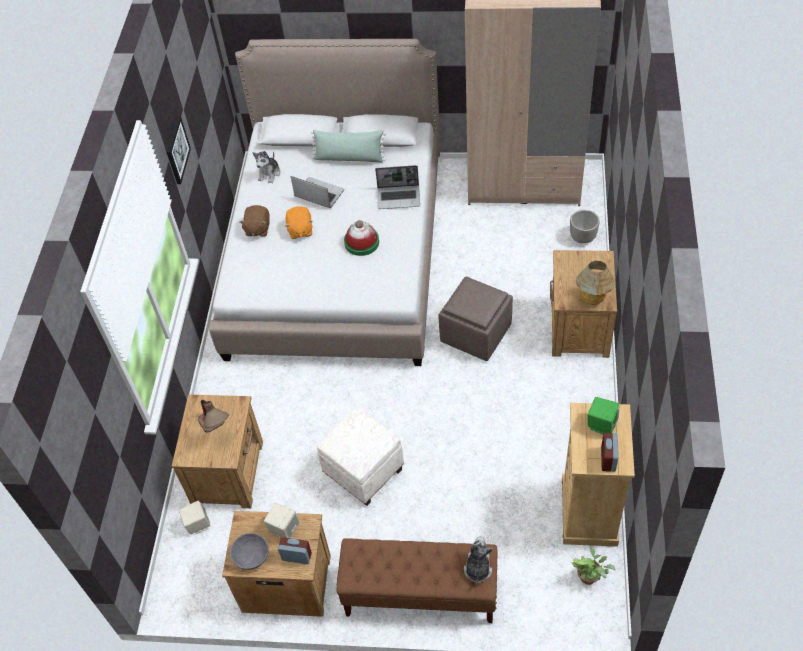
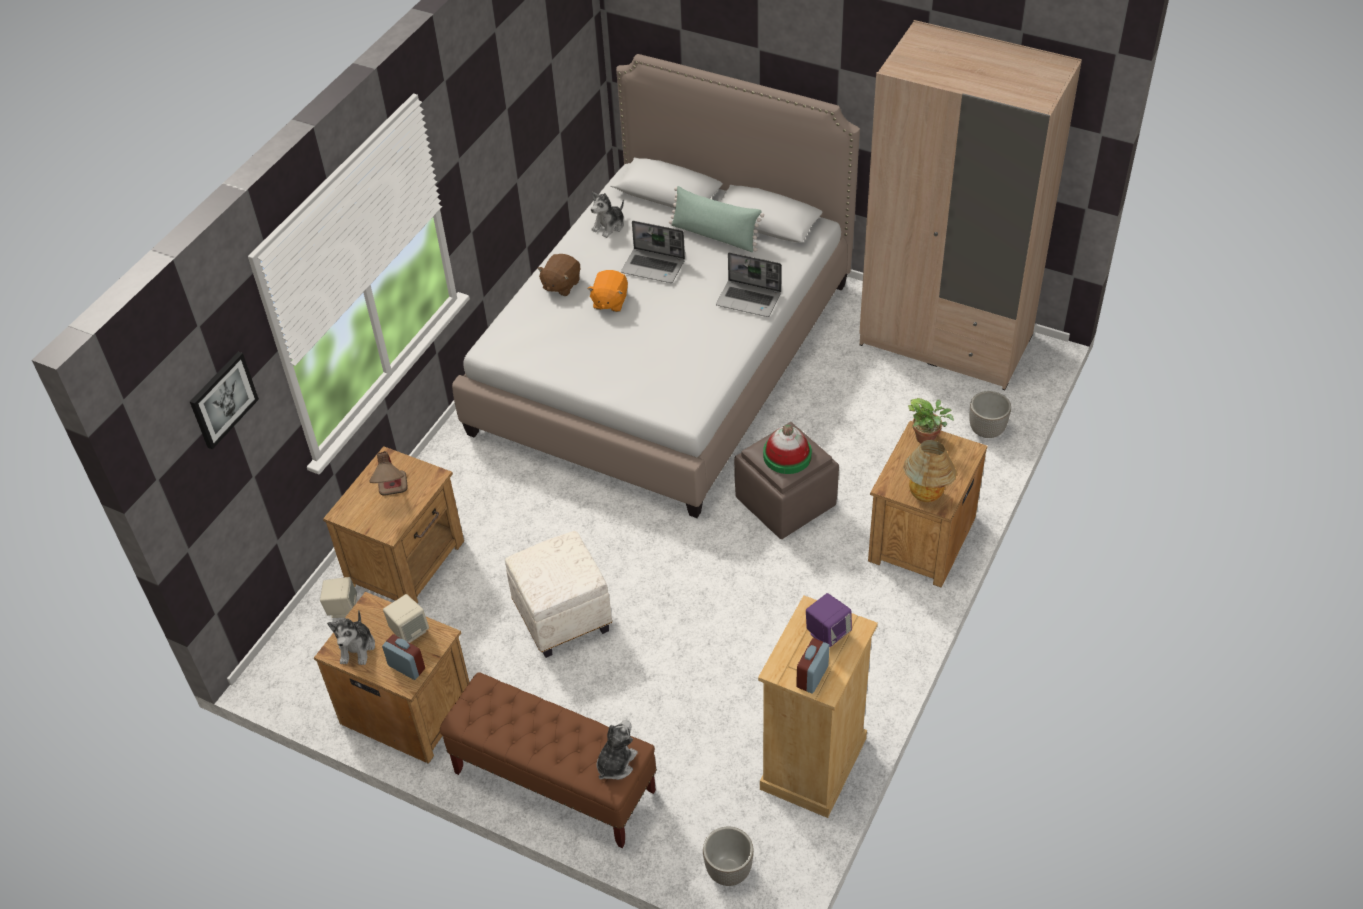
camera: 20 degrees right, 5 degrees down
(176, 150) = (476, 152): picture -> picture (222, 399)
(251, 556) = (357, 648): grey bowl -> plush toy
(318, 194) = (654, 266): laptop -> laptop turned 150 degrees clockwise
(361, 242) = (675, 338): hat -> hat (787, 456)
(572, 610) = (728, 871): none -> planter
(590, 577) = (772, 841): potted plant -> potted plant (928, 438)
(601, 424) = (827, 633): green speaker -> purple speaker

